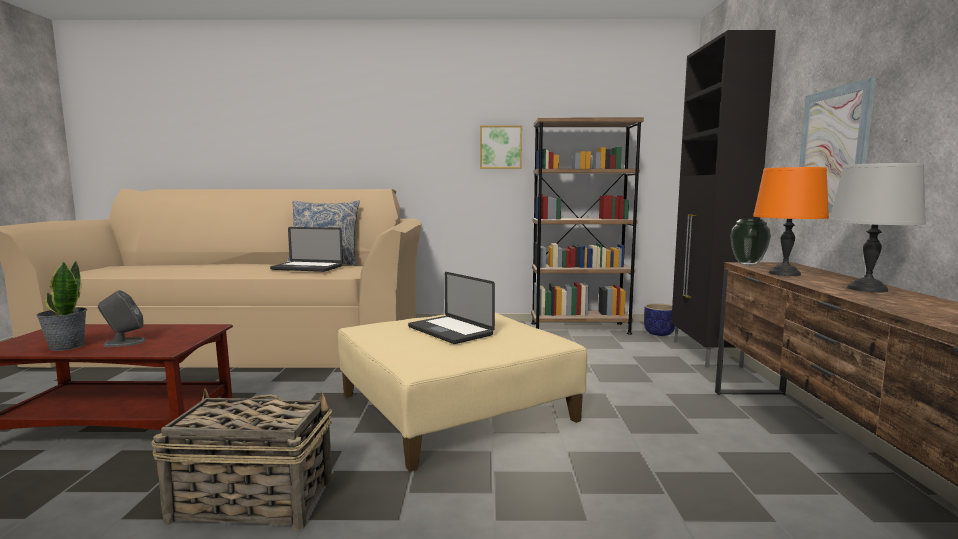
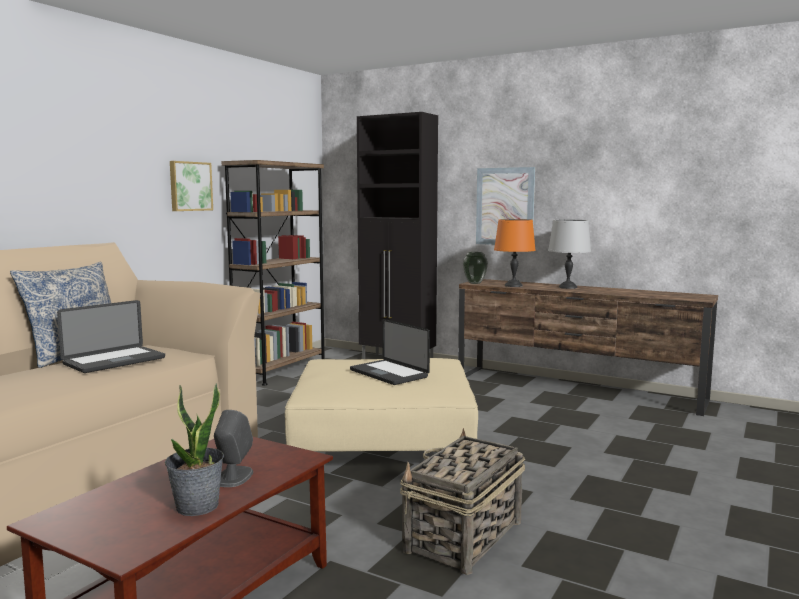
camera: 60 degrees left, 0 degrees up
(450, 331) = (388, 373): laptop -> laptop turned 60 degrees clockwise
(659, 333) = (338, 357): planter -> none

